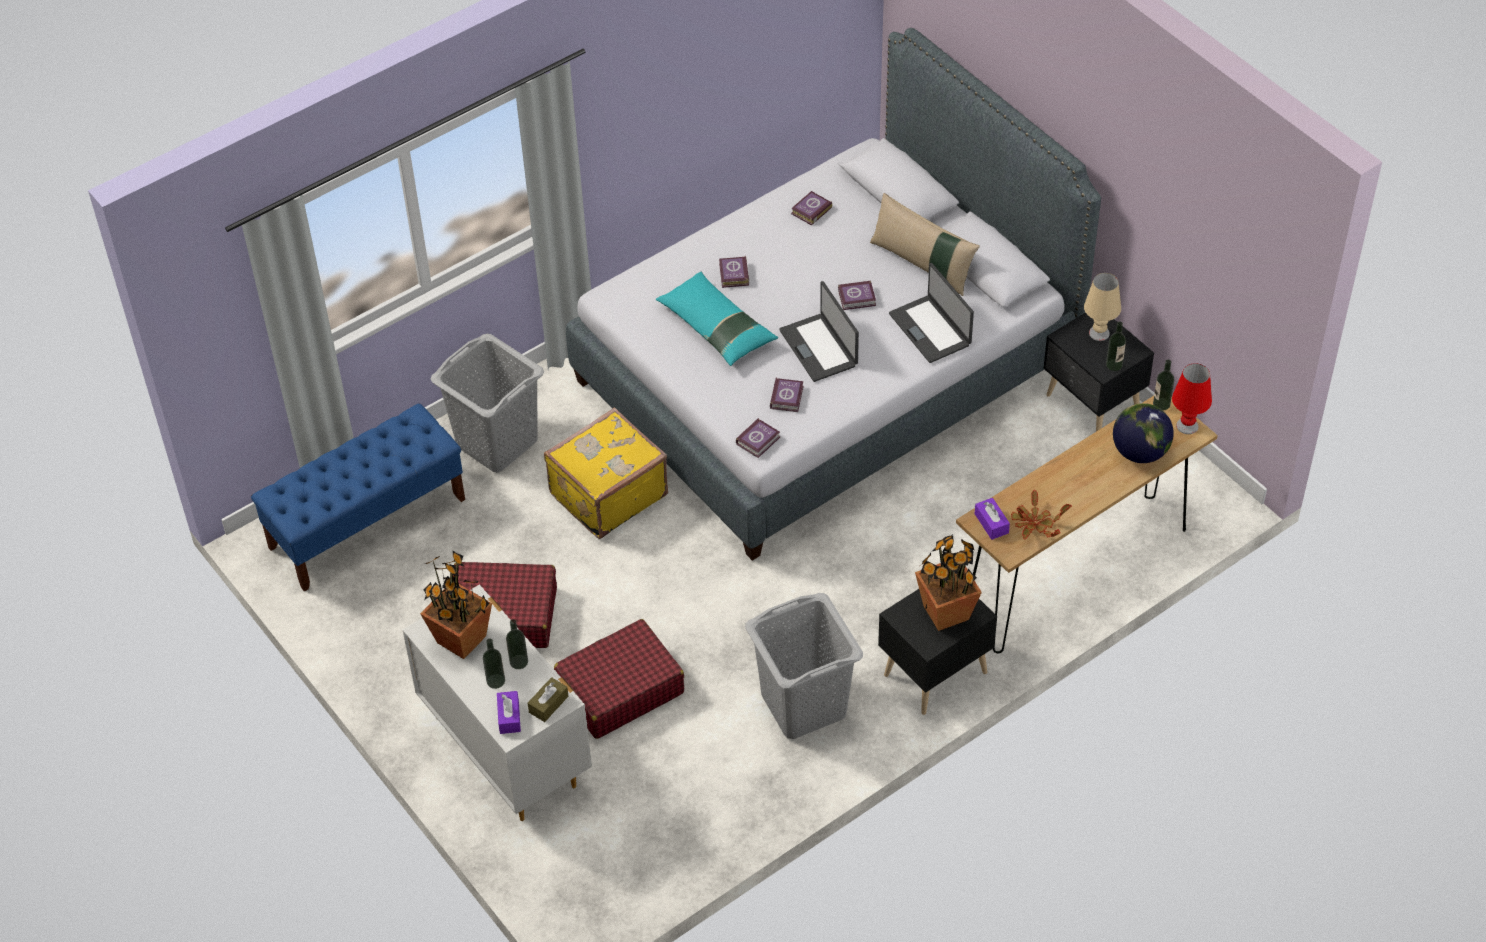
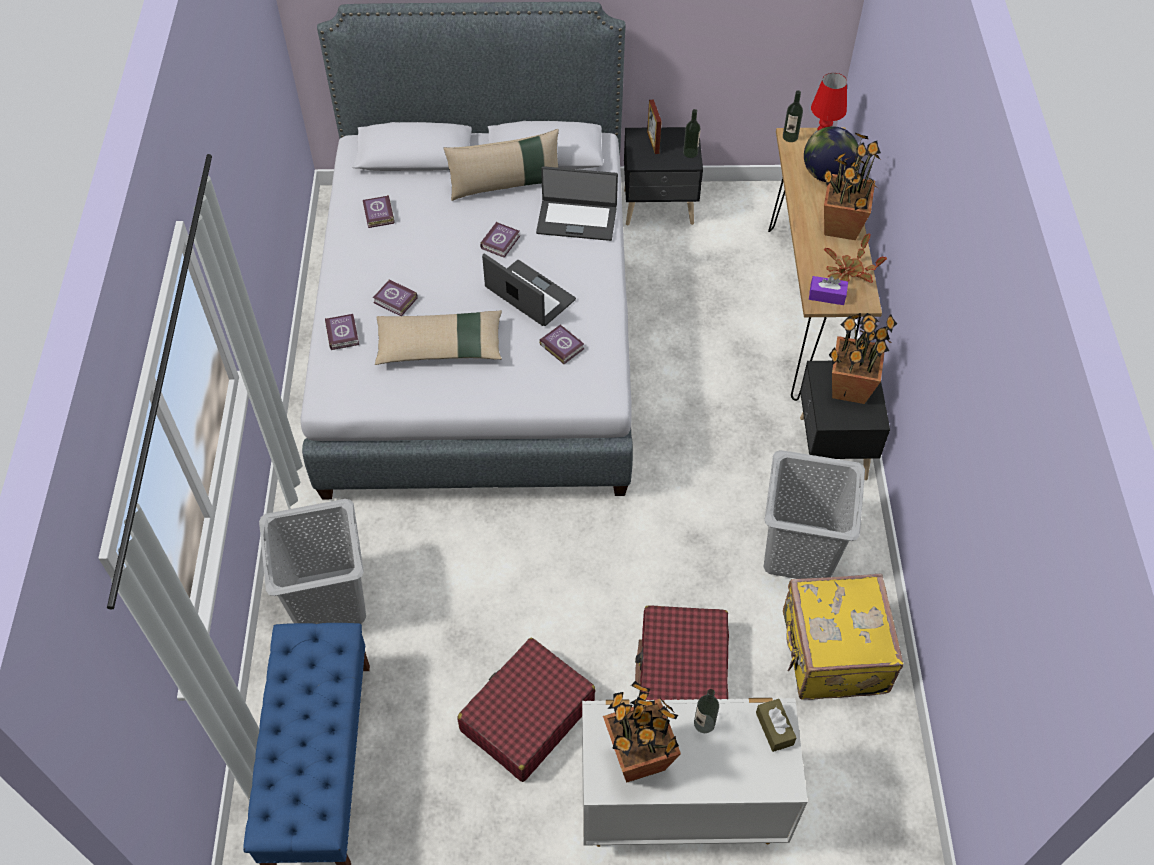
camera: 55 degrees left, 5 degrees up
(495, 681) = (713, 758): bottle -> none
(509, 717) = (766, 772): purple tissue box -> none
(607, 494) = (464, 553): yellow suitcase -> yellow suitcase (831, 654)
(716, 327) = (440, 346): turquoise pillow -> beige pillow
(759, 440) = (591, 392): book -> book (343, 333)
(819, 347) = (529, 295): laptop -> laptop turned 150 degrees counterclockwise
(1083, 493) = (840, 226): none -> potted plant
(1099, 333) = (653, 142): beige table lamp -> picture frame

